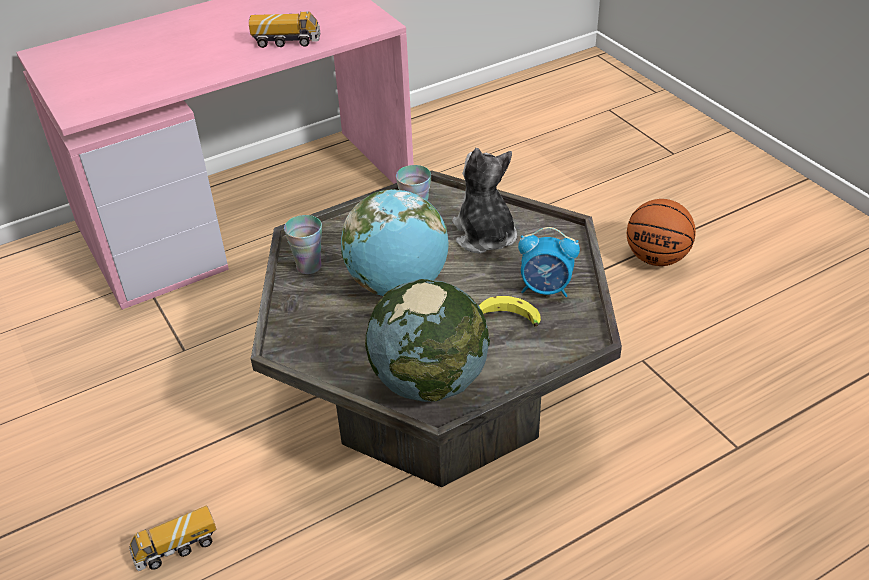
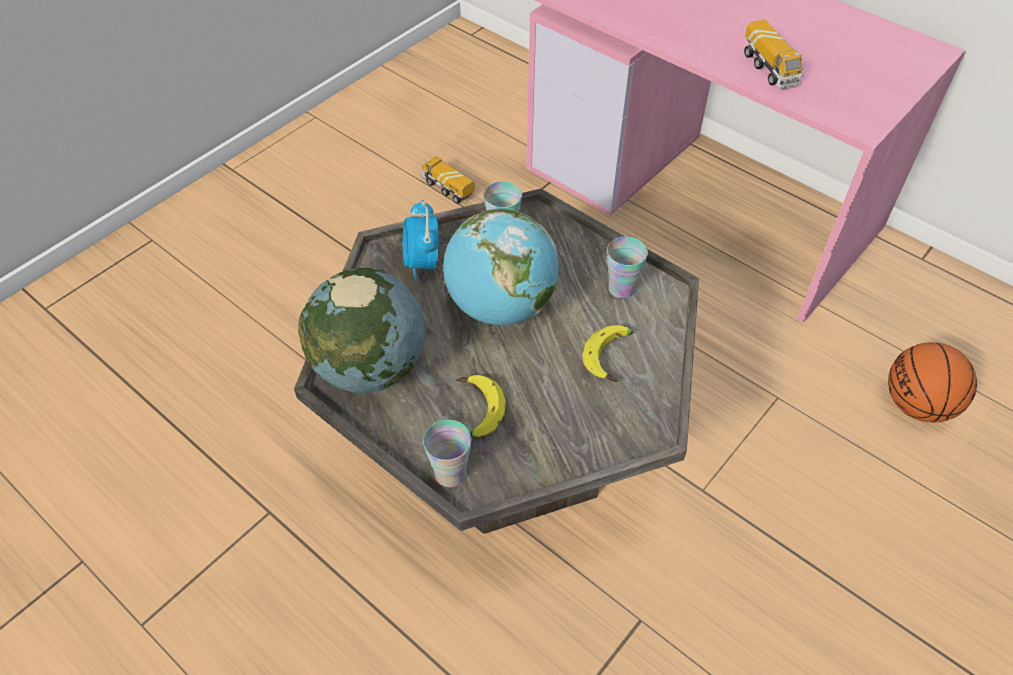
camera: 70 degrees right, 10 degrees up
(176, 548) = (290, 302): toy truck -> toy truck (447, 188)
(484, 235) = (612, 357): plush toy -> banana
(546, 289) = (542, 434): alarm clock -> alarm clock (422, 263)
(567, 349) = (450, 473): none -> cup
(656, 258) = (841, 607): basketball -> basketball (917, 405)

